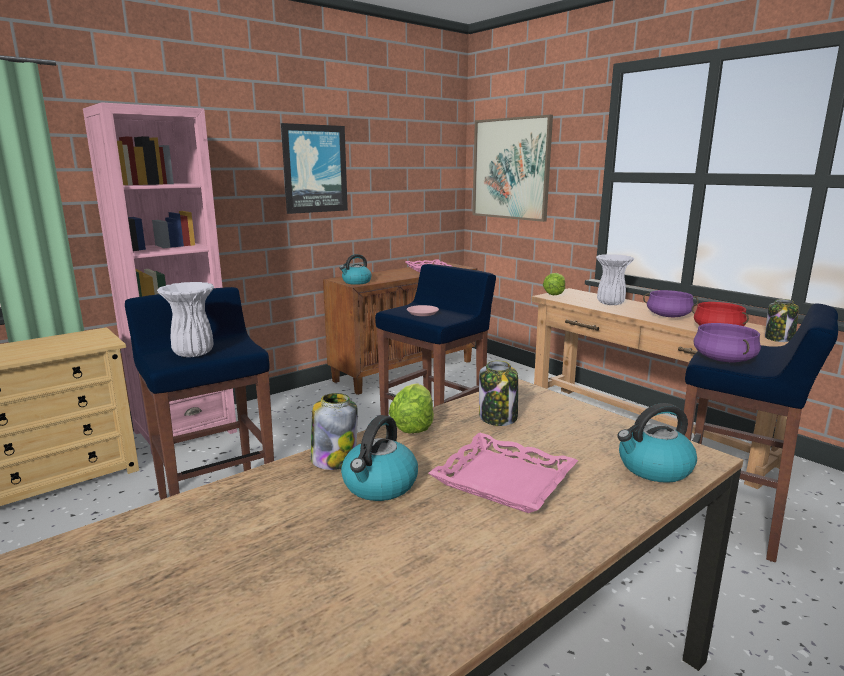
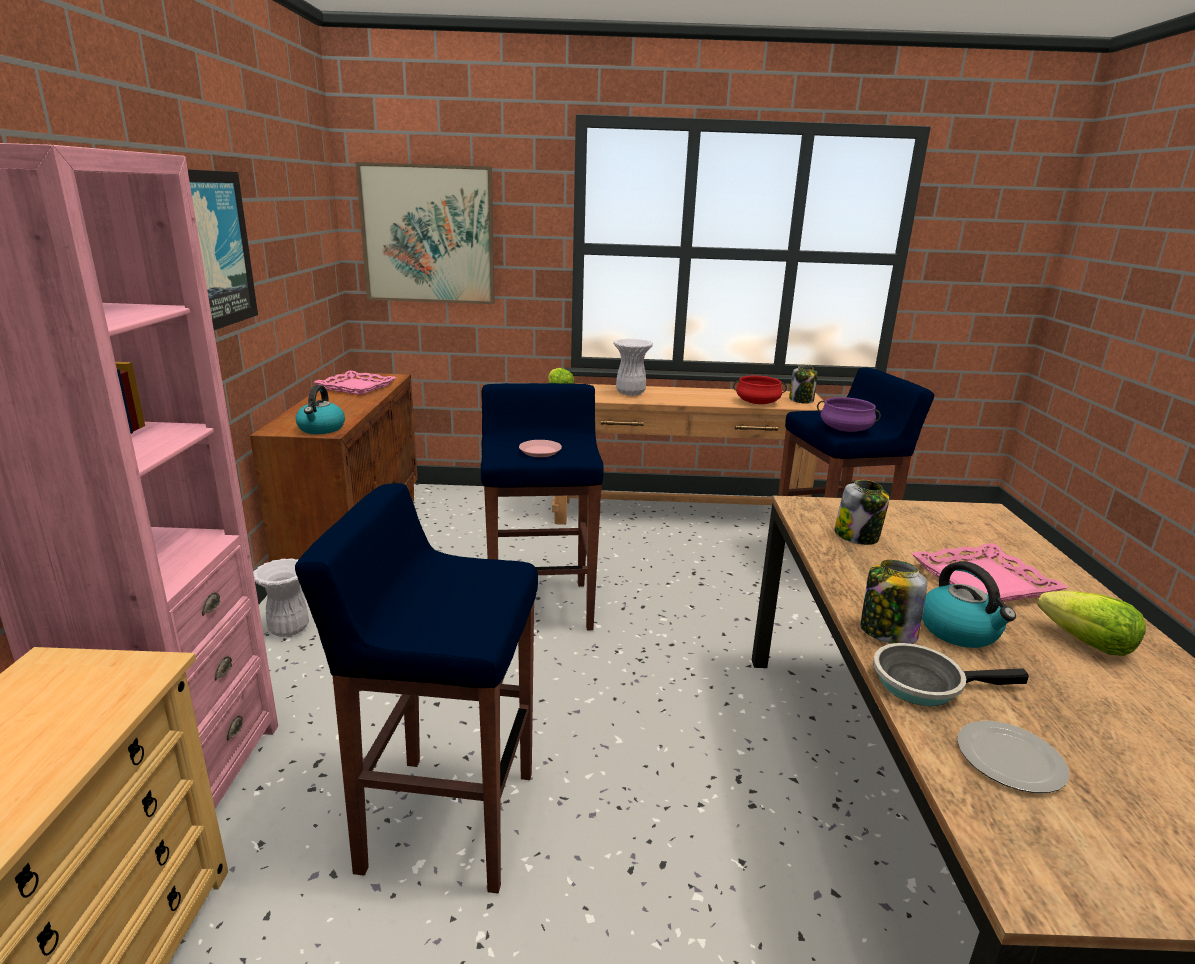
camera: 50 degrees left, 5 degrees up
(184, 536) = (1010, 761): none -> plate
(194, 353) = (464, 604): white vase -> white vase (289, 629)
(268, 486) = (924, 683): none -> frying pan
(413, 426) = (840, 573): lettuce -> lettuce (1087, 644)
(653, 468) = (998, 530): kettle -> none
(668, 316) = (699, 396): purple cooking pot -> none

